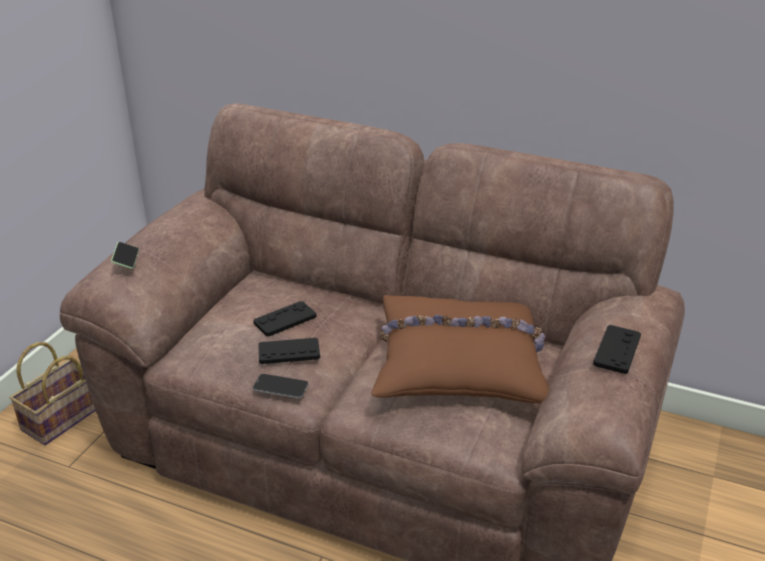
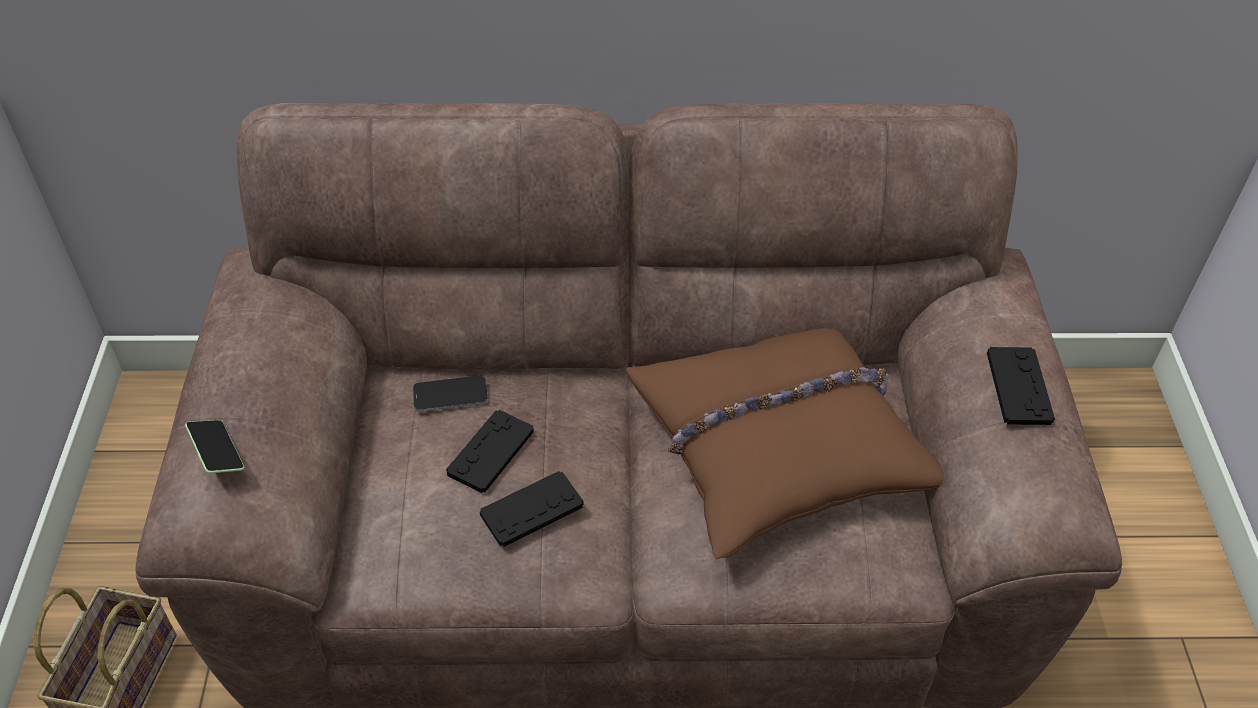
camera: 25 degrees left, 15 degrees up
(280, 387) = (553, 576): phone -> phone (450, 395)

